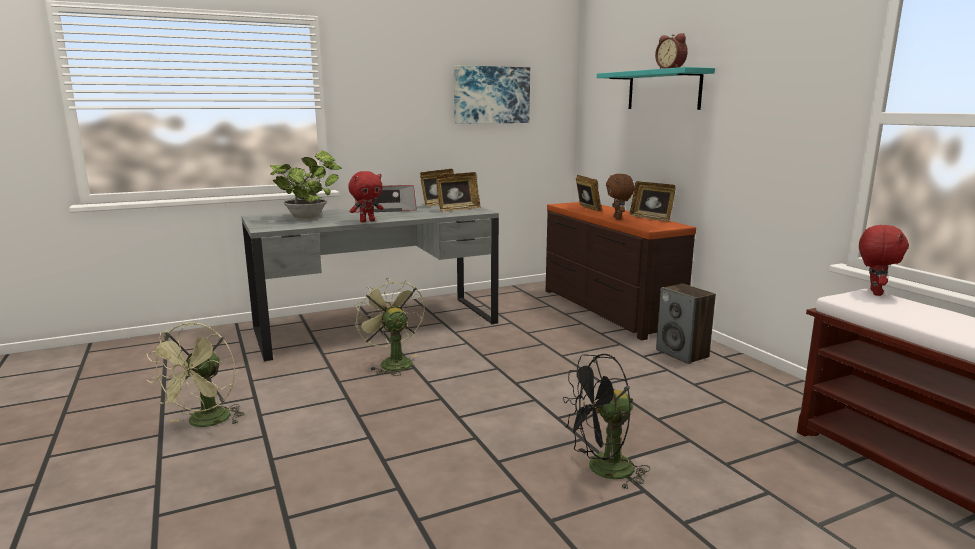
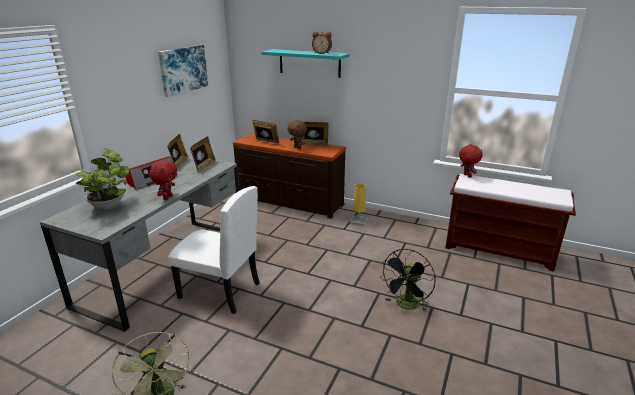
camera: 40 degrees left, 10 degrees up
(392, 362) = (219, 291): green fan -> white chair
(682, 354) = (358, 220): speaker -> yellow table lamp

